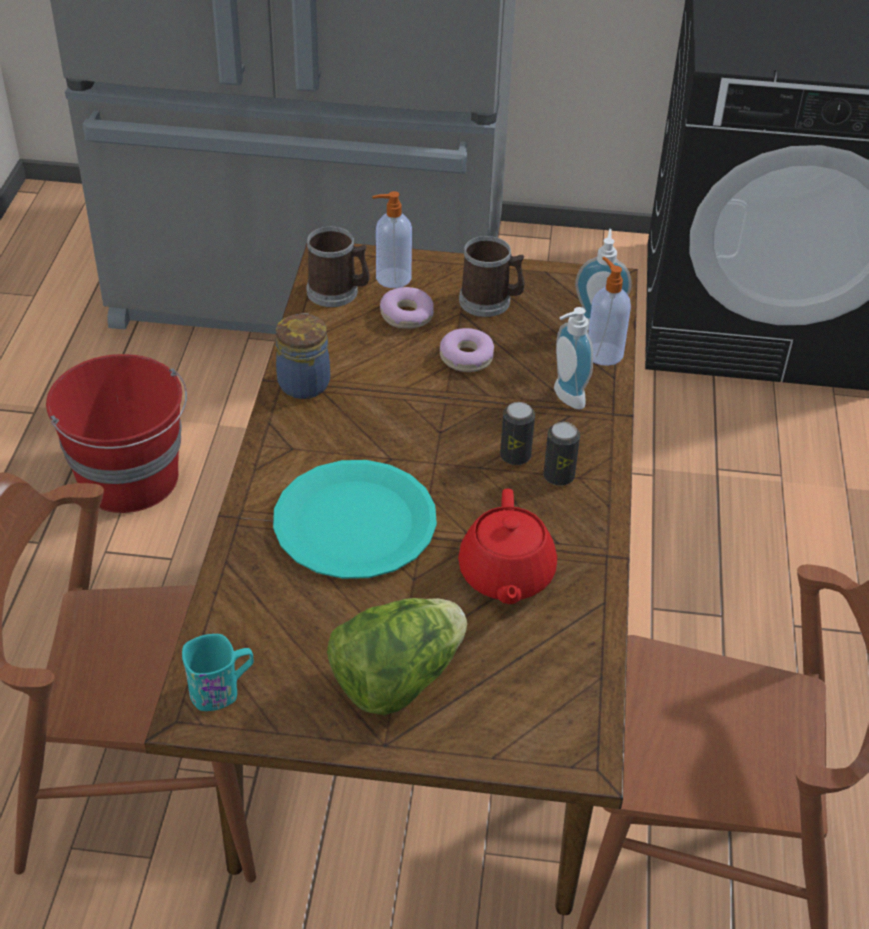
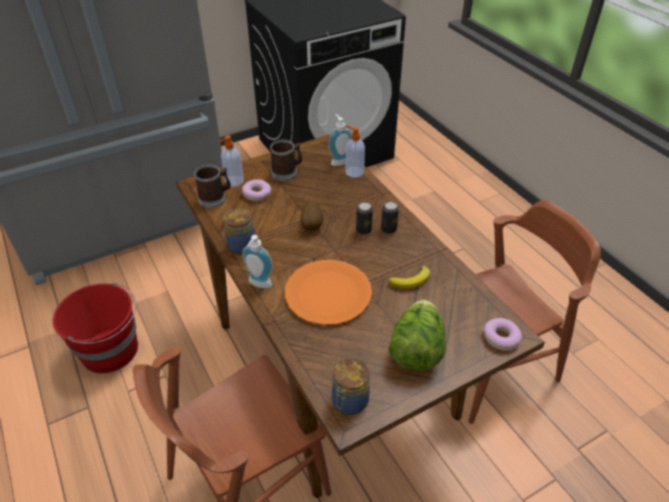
camera: 35 degrees left, 0 degrees up
(222, 689) = (349, 402): turquoise mug -> jar
(354, 522) = (328, 293): turquoise plate -> orange plate
(440, 407) = (312, 225): none -> potato
(466, 357) = (301, 199): donut -> donut (501, 337)
(505, 576) = (411, 280): red teapot -> banana
(564, 398) = (358, 197): soap dispenser -> soap dispenser (258, 285)

